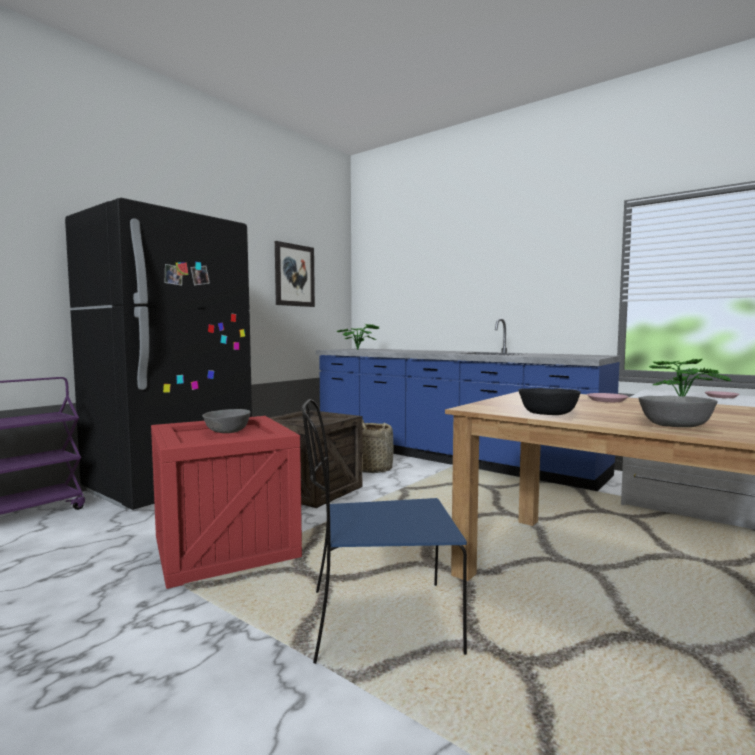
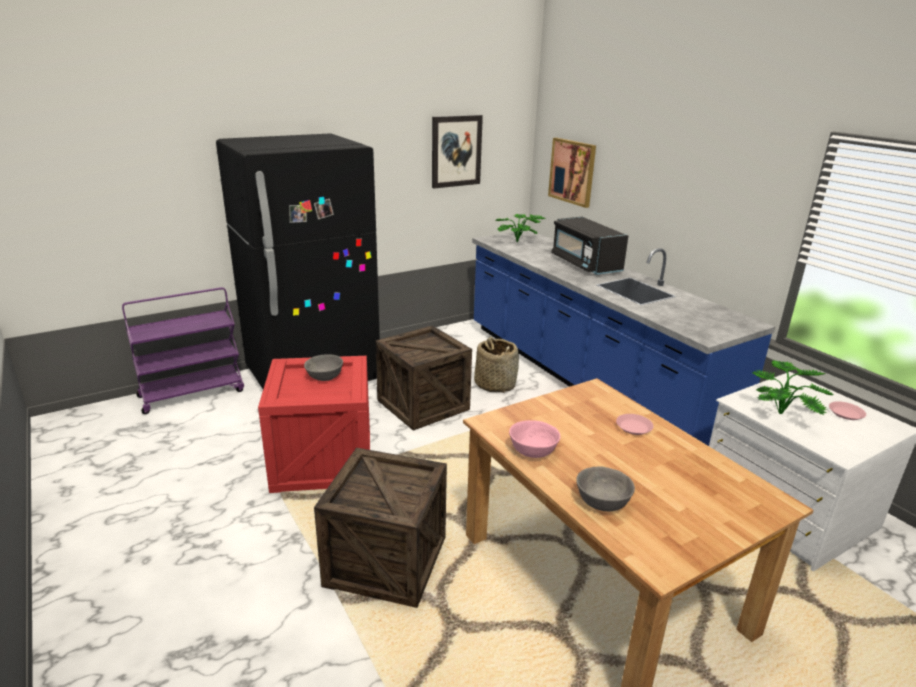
camera: 20 degrees right, 20 degrees up
(378, 621) = (386, 561): blue chair -> crate
(393, 292) = (572, 171): none -> picture
(430, 351) = (585, 264): none -> black microwave
(547, 413) = (533, 450): black bowl -> pink bowl

